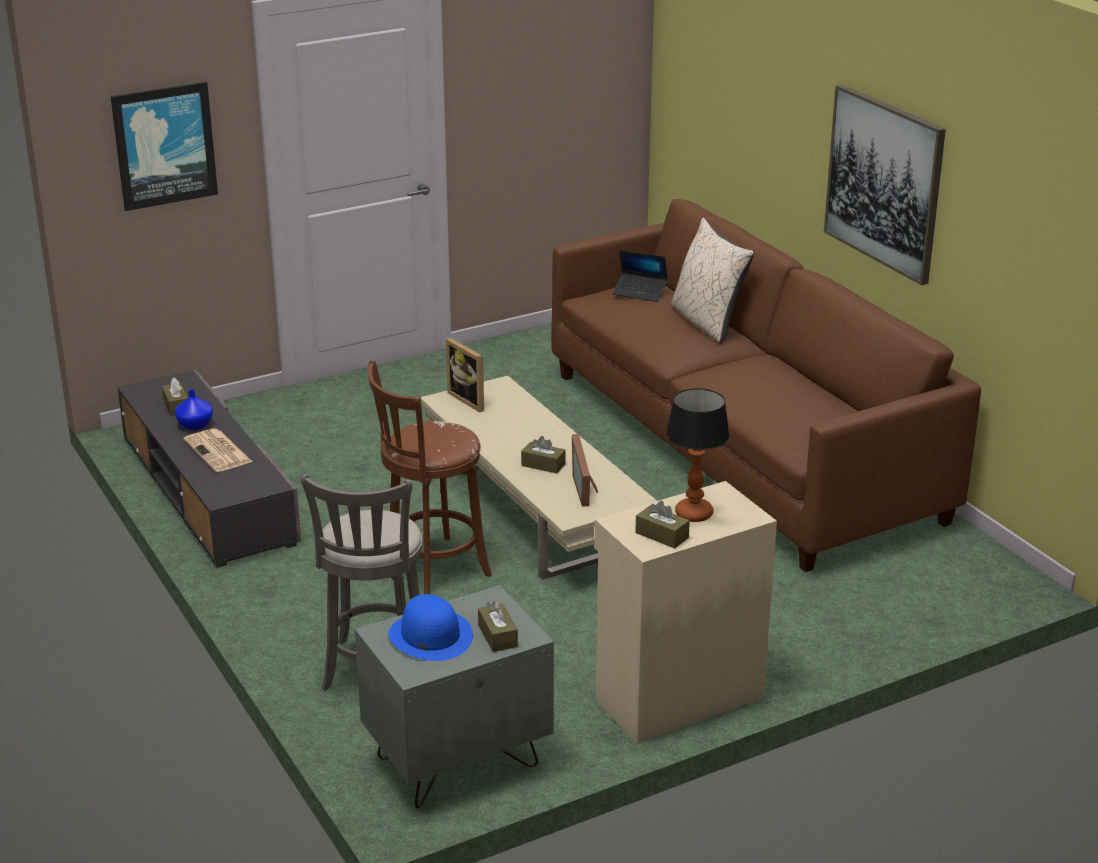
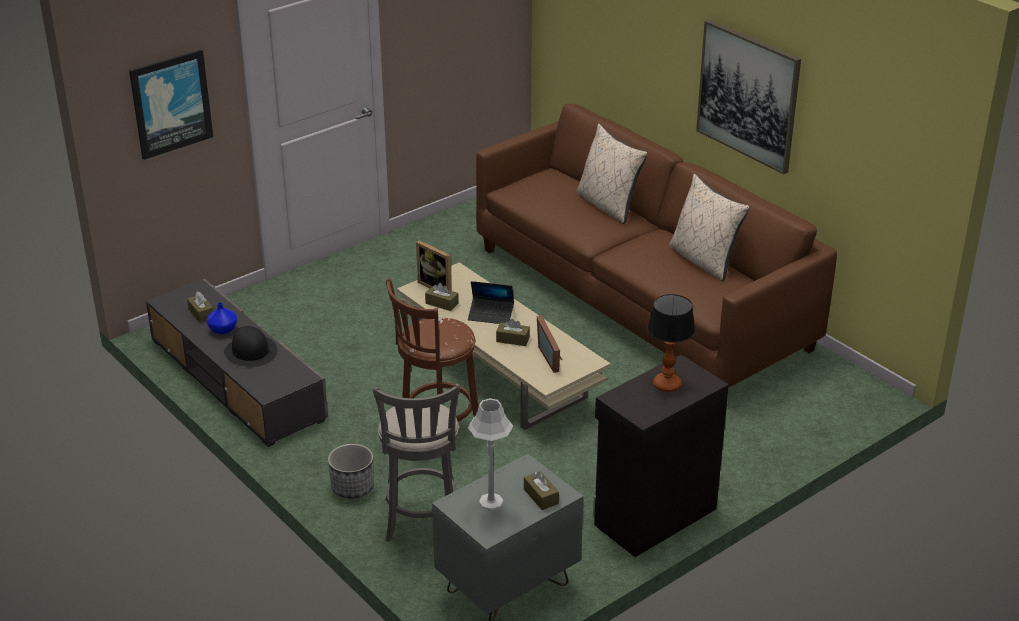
camera: 10 degrees left, 5 degrees up
(219, 451) = (251, 352): newspaper -> black hat
(303, 623) = (352, 487): none -> planter
(430, 636) = (490, 502): blue hat -> grey table lamp
(640, 292) = (548, 182): laptop -> laptop (491, 315)
(662, 535) = (649, 406): brown tissue box -> brown tissue box (442, 303)
(677, 697) = (653, 516): beige cabinet -> black cabinet
(810, 392) = (704, 260): none -> beige pillow

